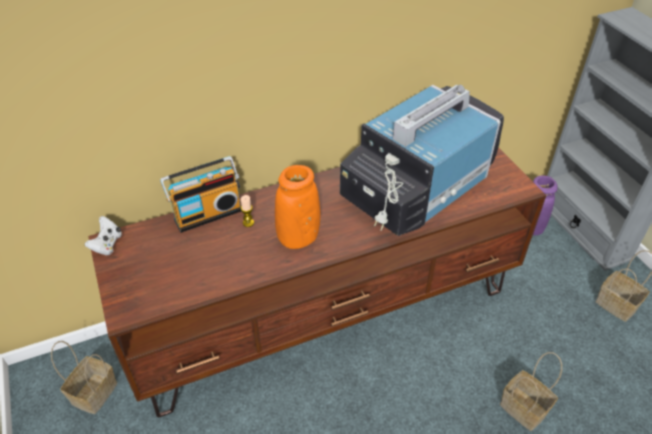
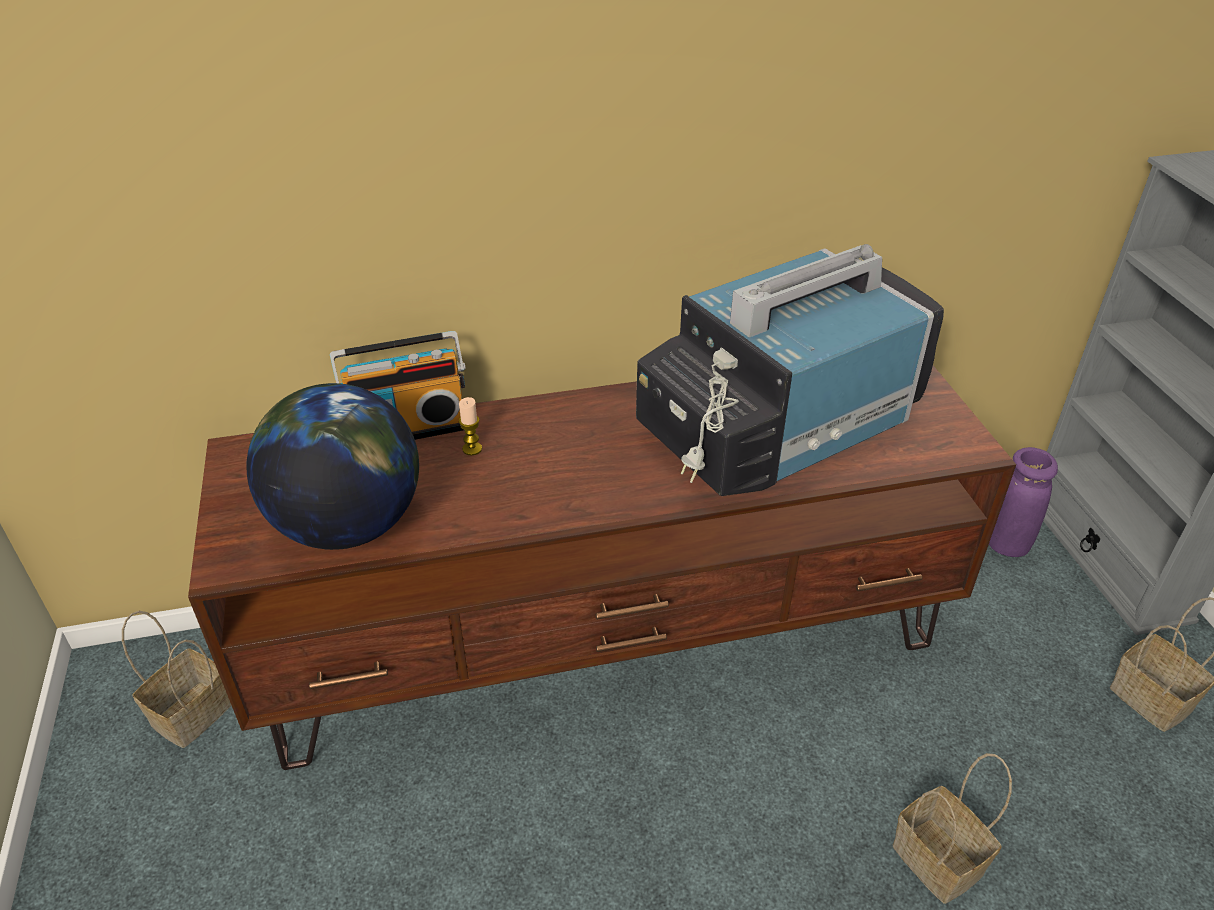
camera: 10 degrees right, 5 degrees down
(107, 244) = (233, 455): white game controller -> none
(189, 279) = (348, 525): none -> globe
(298, 238) = (549, 483): orange vase -> none

